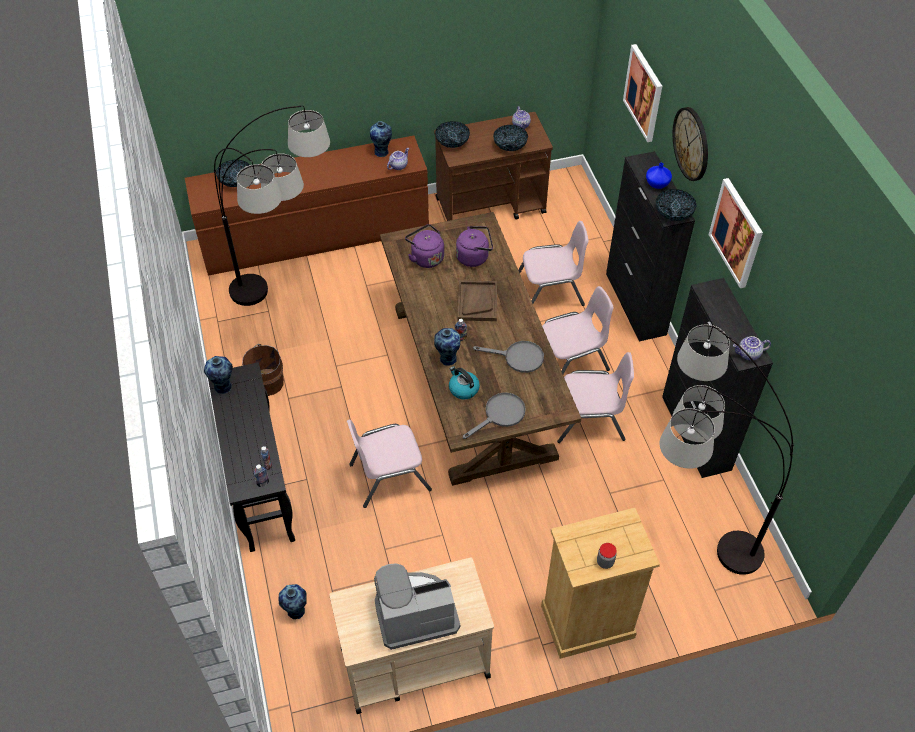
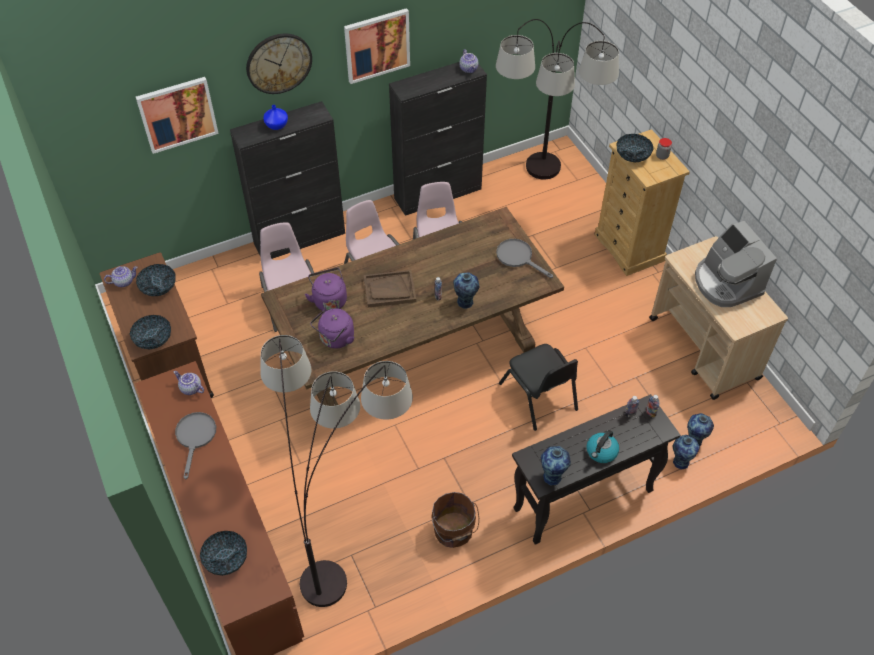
camera: 100 degrees left, 0 degrees up
(382, 152) = (166, 409): vase -> vase (680, 461)
(389, 476) = (538, 397): pink chair -> black chair
(463, 389) = (497, 286): kettle -> kettle (601, 452)
(518, 358) = (451, 252): grey frying pan -> grey frying pan (195, 437)
(673, 213) = (315, 113): bowl -> bowl (632, 155)

